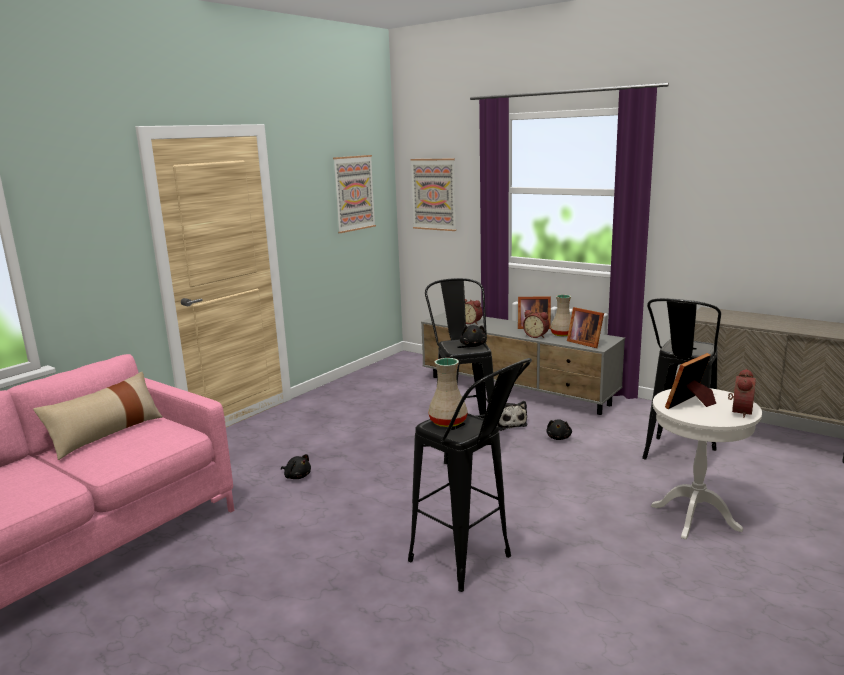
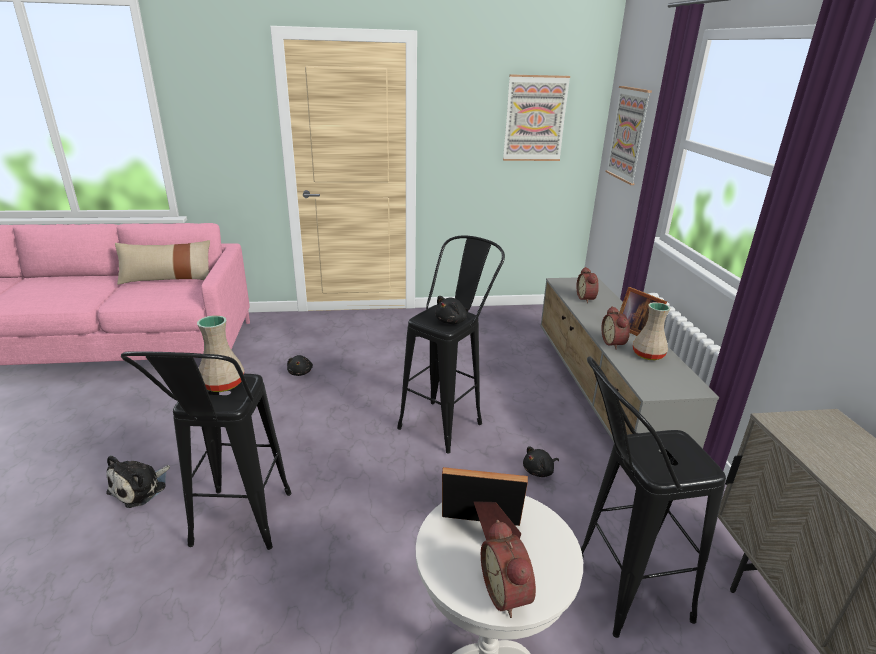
camera: 45 degrees right, 10 degrees up
(507, 423) = (523, 424): plush toy -> plush toy (140, 488)
(584, 342) = (648, 378): picture frame -> none
(739, 411) = (508, 593): alarm clock -> alarm clock turned 90 degrees clockwise

